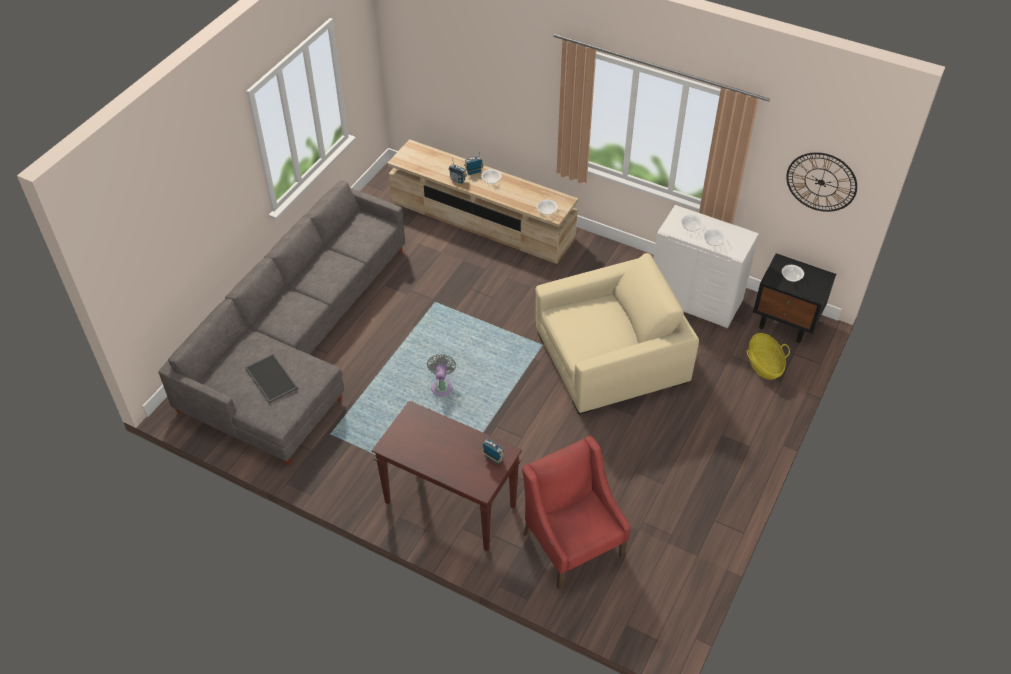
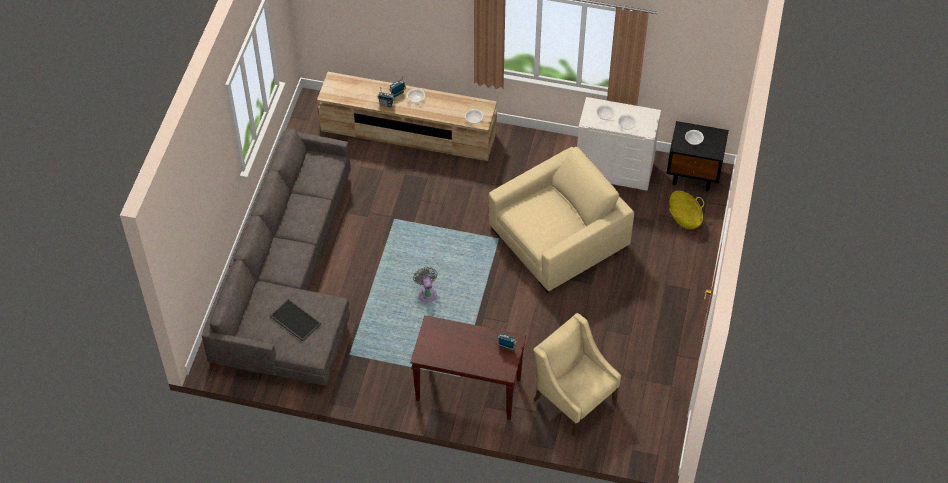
camera: 15 degrees left, 5 degrees up
(573, 543) = (574, 398): red armchair -> beige armchair
(821, 182) = (706, 64): wall clock -> none

